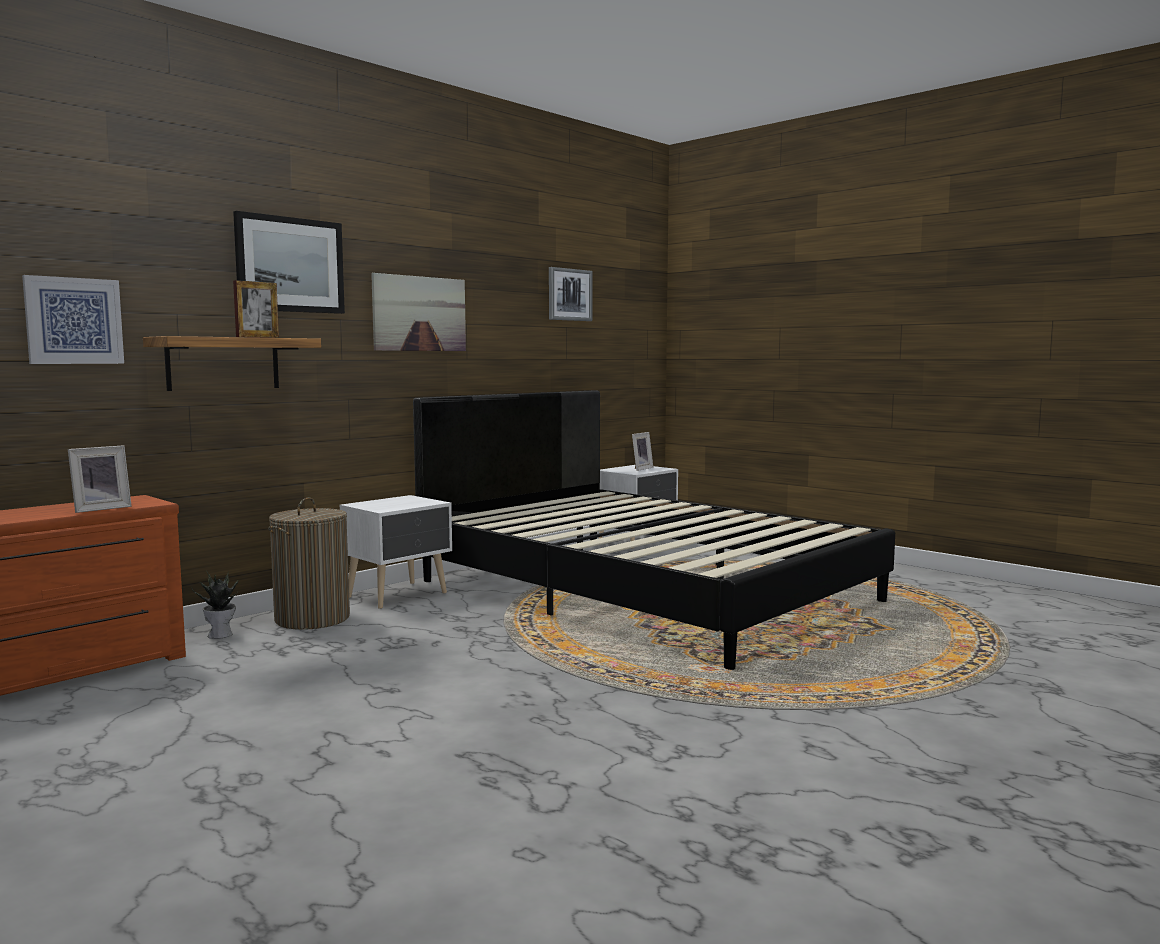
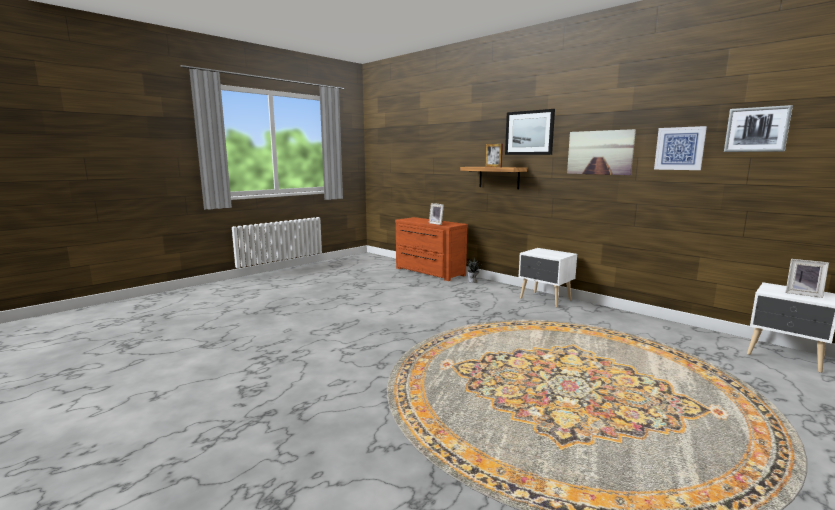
camera: 90 degrees right, 5 degrees up
(74, 321) = (457, 161): picture -> picture (679, 148)
(312, 618) = (499, 290): laundry basket -> none
(643, 590) = (607, 354): black bed -> none

